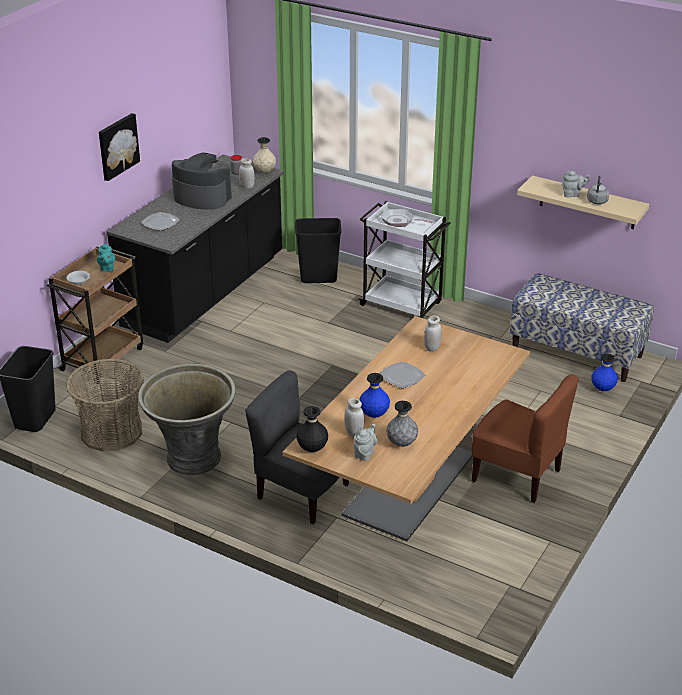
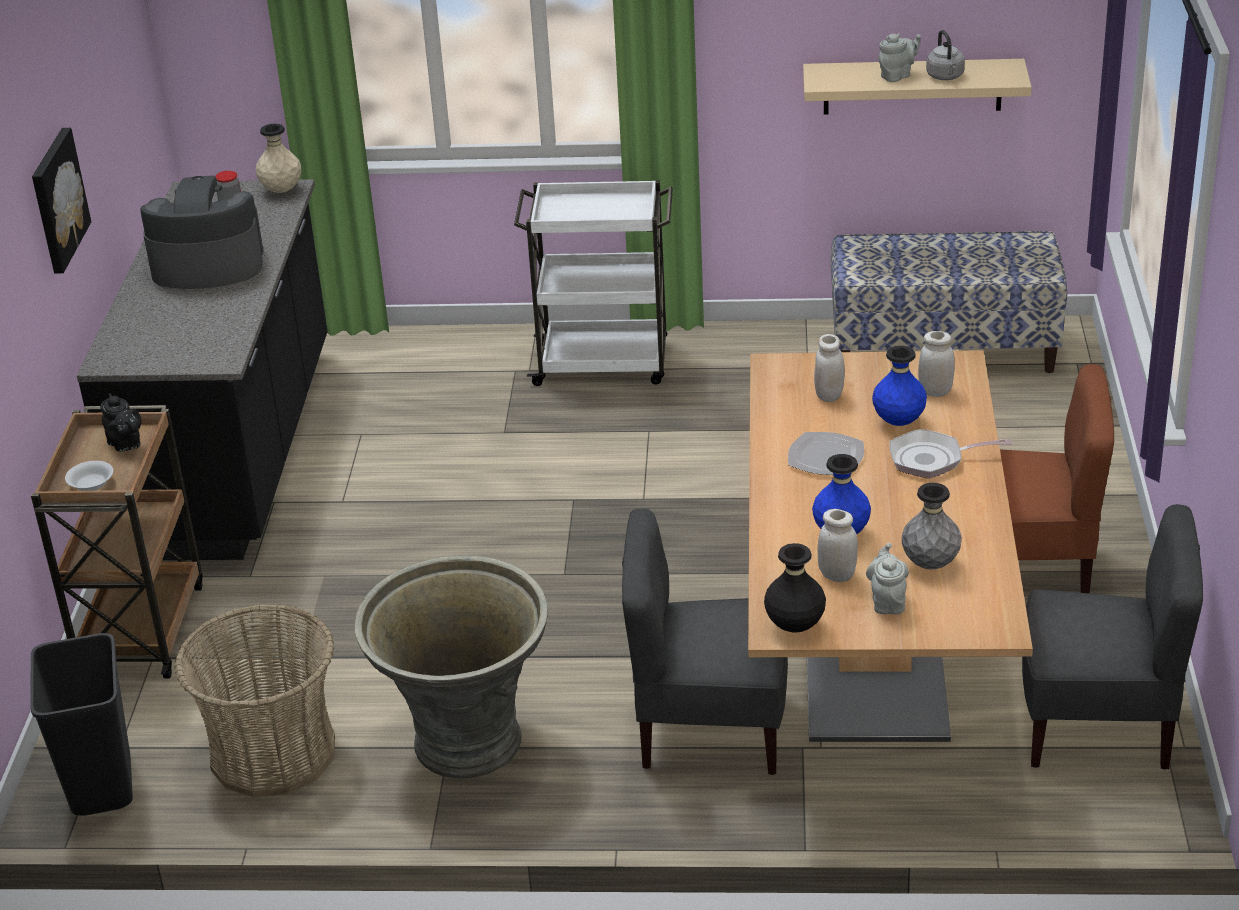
camera: 25 degrees left, 0 degrees up
(107, 269) = (125, 445): turquoise teapot -> black teapot
(160, 222) = (170, 330): plate -> none
(247, 187) = (274, 224): white jar -> white jar (935, 391)
(319, 277) = (422, 362): black trash can -> none
(400, 221) = (584, 209): frying pan -> frying pan (932, 459)
(485, 562) = (1097, 726): none -> grey chair
(602, 389) = (1031, 393): blue vase -> blue vase (898, 422)

